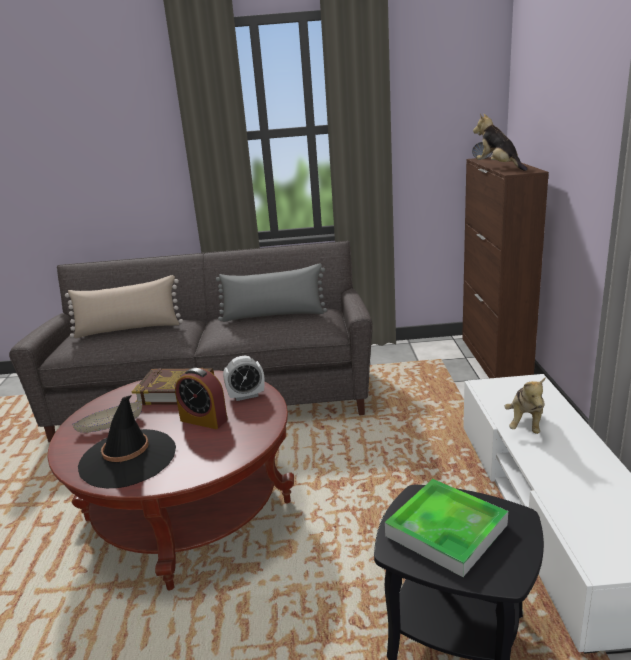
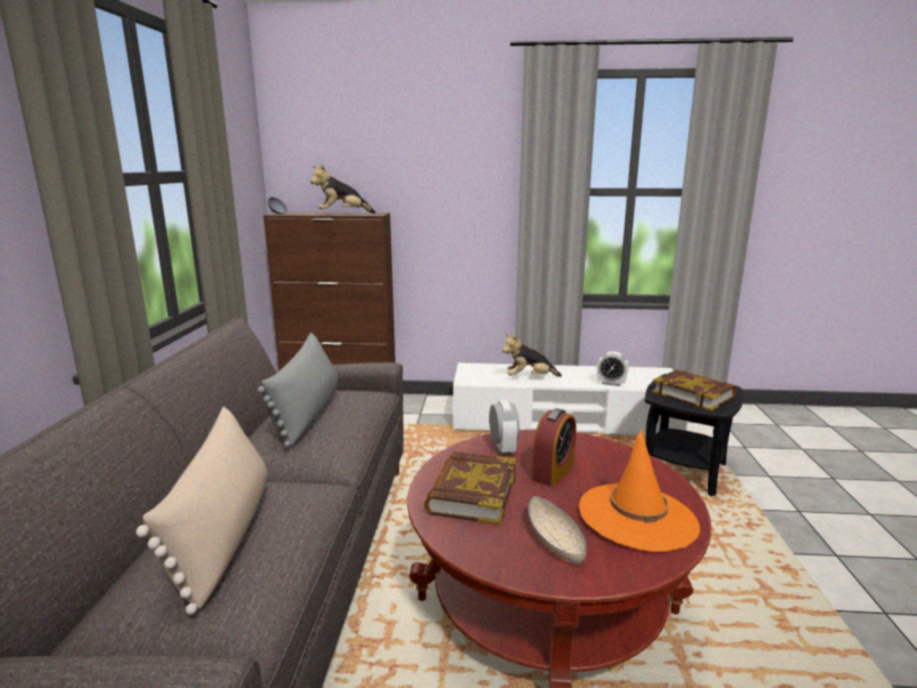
camera: 85 degrees left, 5 degrees down
(128, 458) = (637, 517): black hat -> orange hat
(446, 530) = (693, 394): tray -> book
(526, 424) = (529, 378): plush toy -> plush toy turned 150 degrees clockwise
(559, 493) = (611, 383): none -> alarm clock

